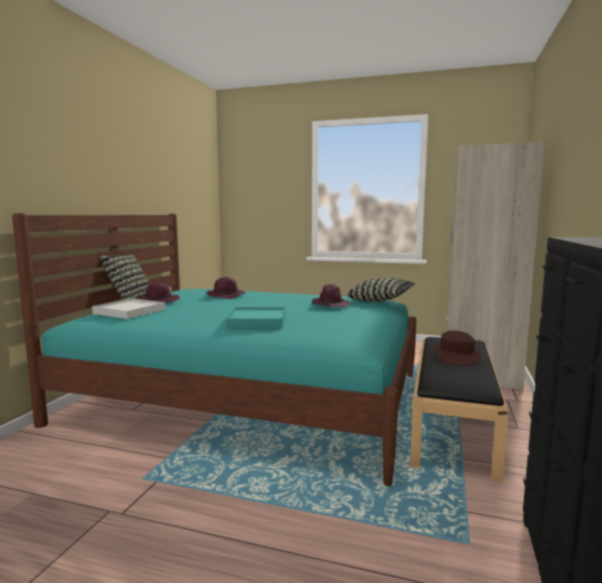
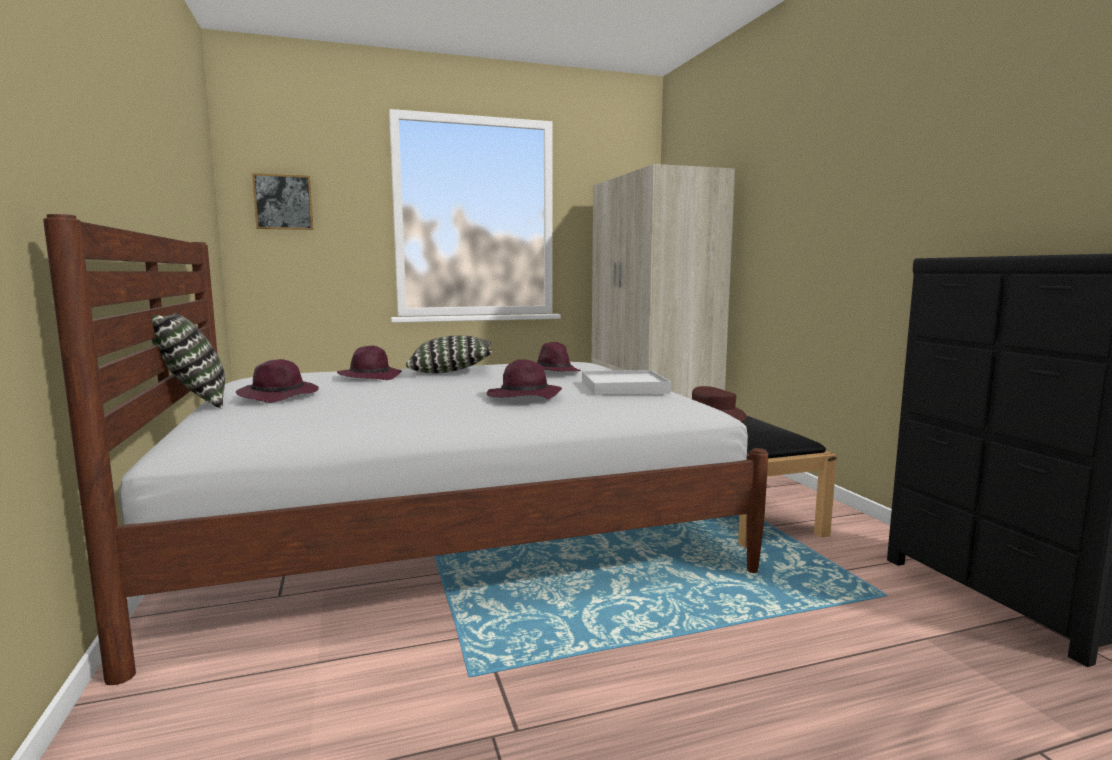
camera: 35 degrees left, 0 degrees up
(130, 311) = (273, 413): white tray -> white tray (624, 387)
(250, 185) = (283, 202): none -> picture
(250, 398) = (450, 529): turquoise bed -> white bed
(257, 320) = (523, 397): turquoise tray -> purple hat
(380, 301) = (587, 363): pillow -> pillow (451, 371)

